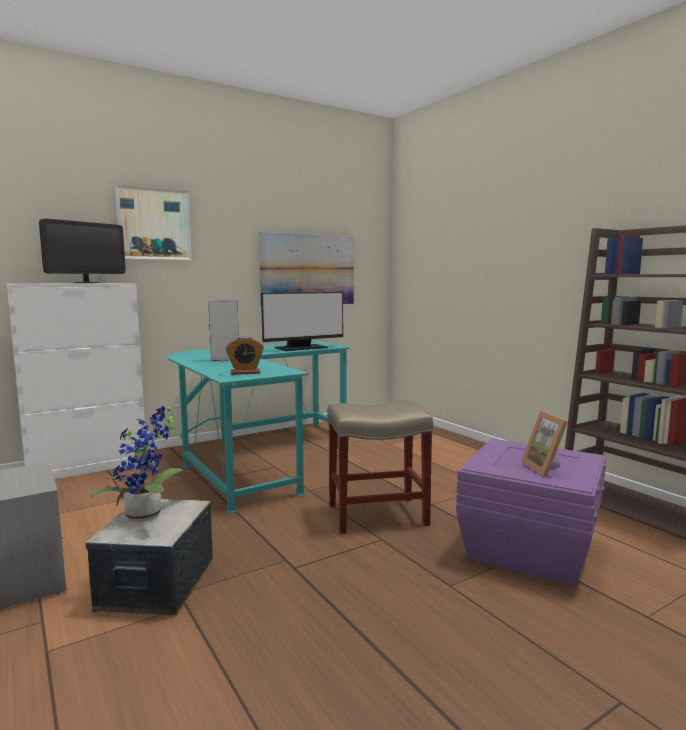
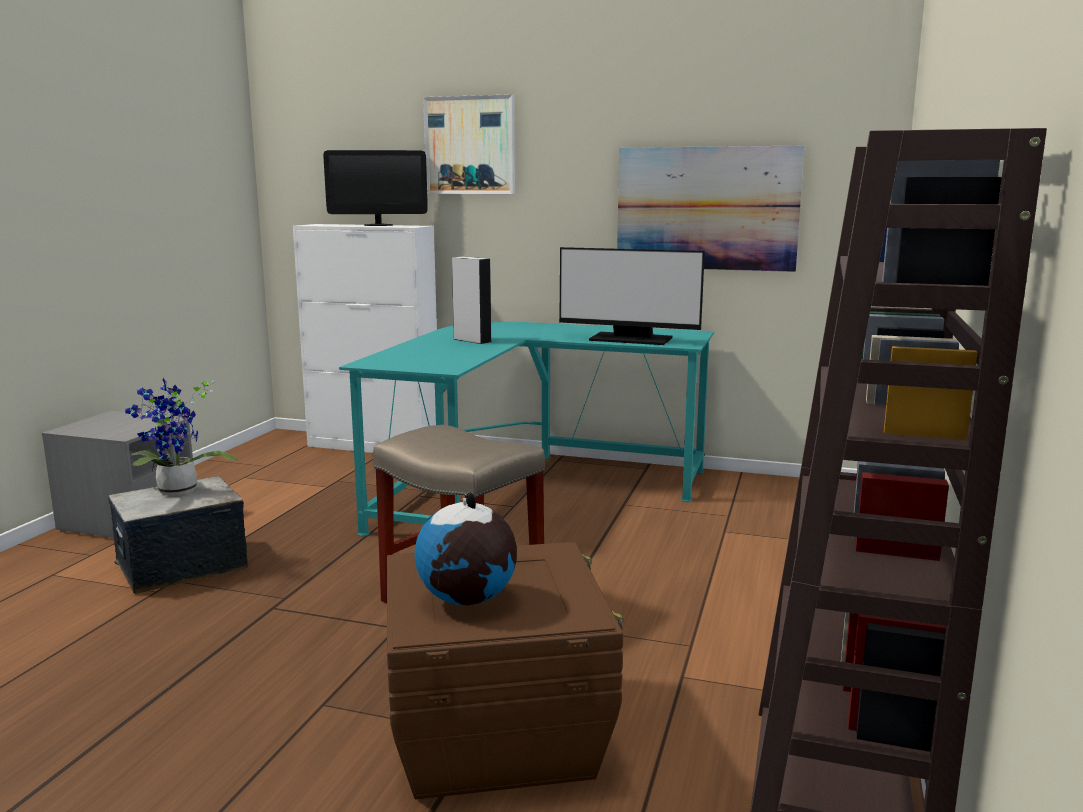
camera: 50 degrees right, 5 degrees up
(245, 373) = (406, 361): alarm clock -> none
(528, 549) = (497, 732): purple storage box -> brown storage box
(546, 468) = (467, 600): picture frame -> globe

